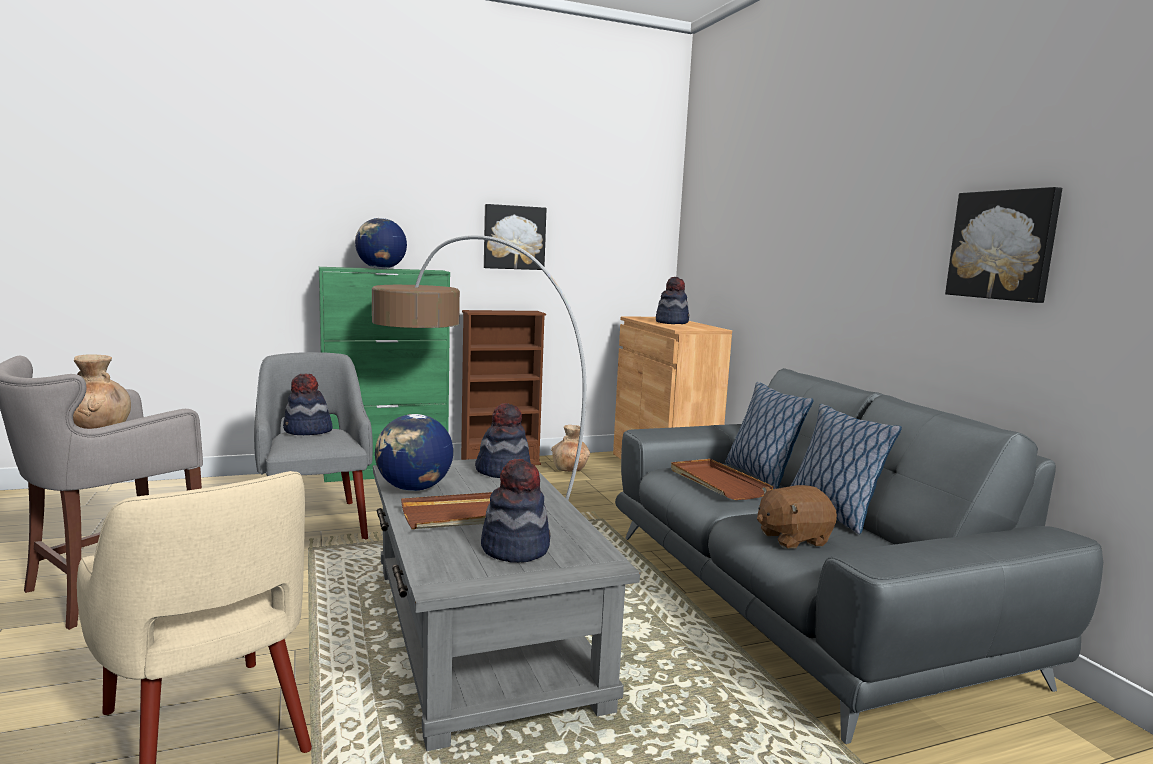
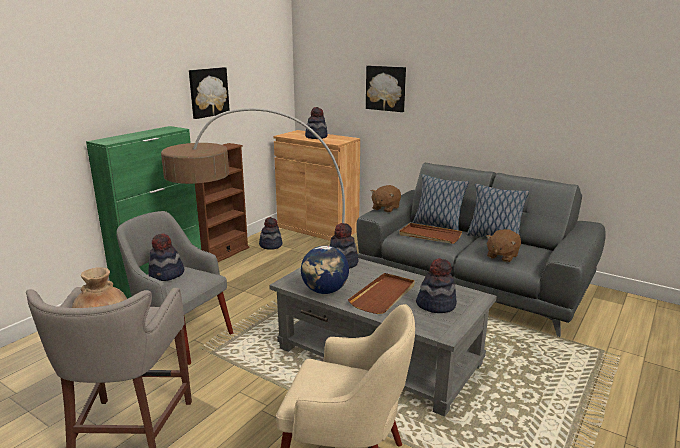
camera: 35 degrees left, 10 degrees up
(381, 269) = (139, 135): globe -> none
(570, 469) = (271, 245): brown vase -> hat
(686, 429) = (385, 208): none -> brown plush toy
(1003, 245) = (548, 94): picture -> picture (386, 88)

